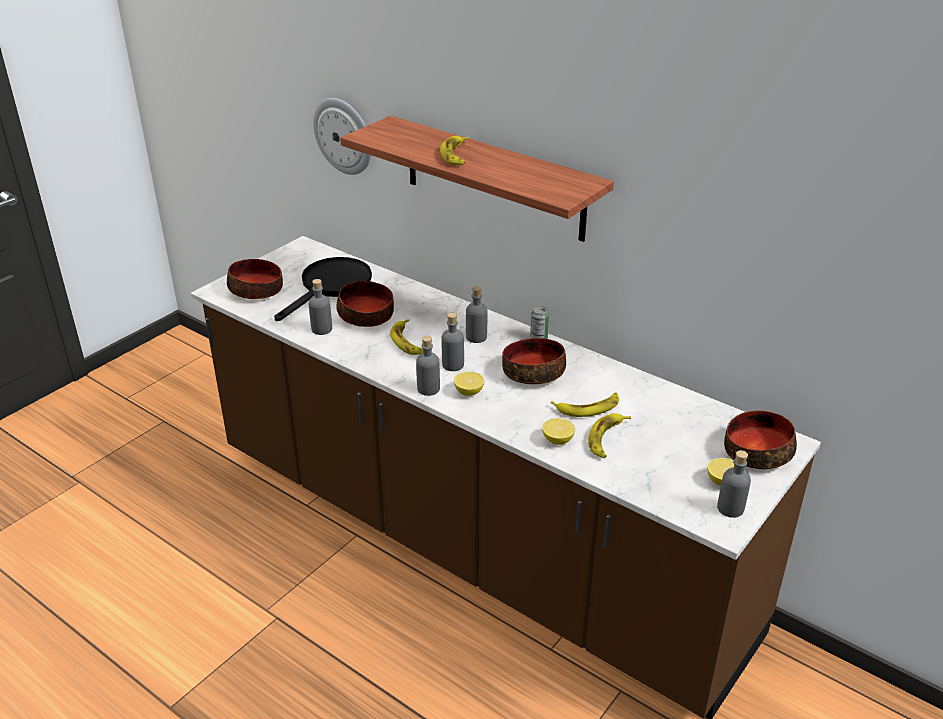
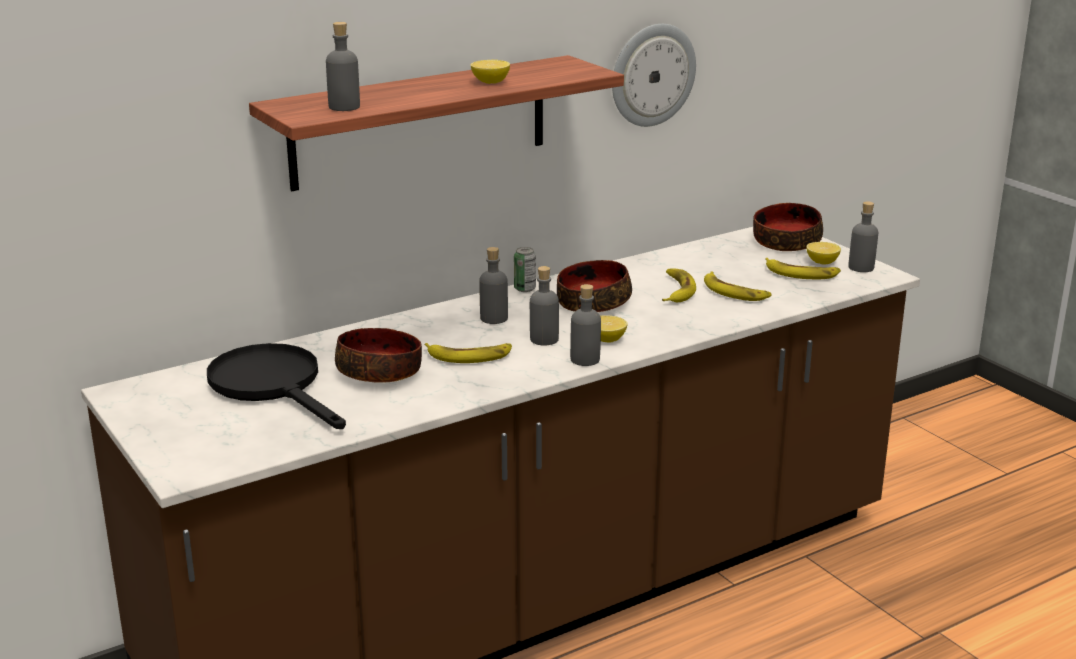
camera: 70 degrees left, 10 degrees down
(257, 290) = (221, 441): bowl -> none
(321, 329) = (386, 405): grey bottle -> grey bottle (344, 107)
(344, 136) = (156, 173): wall clock -> wall clock (652, 74)
(456, 155) = (430, 91): banana -> banana (801, 274)
(557, 440) = (724, 313): lemon -> lemon (490, 82)

